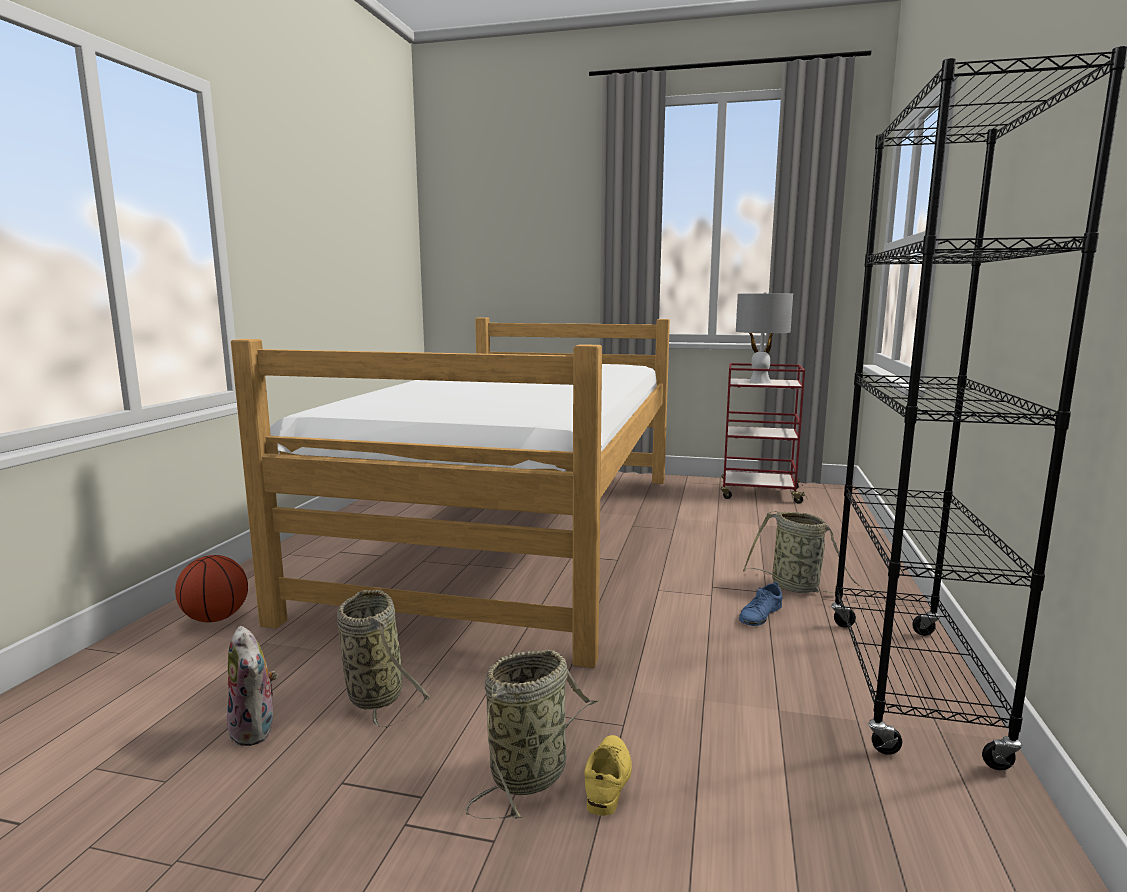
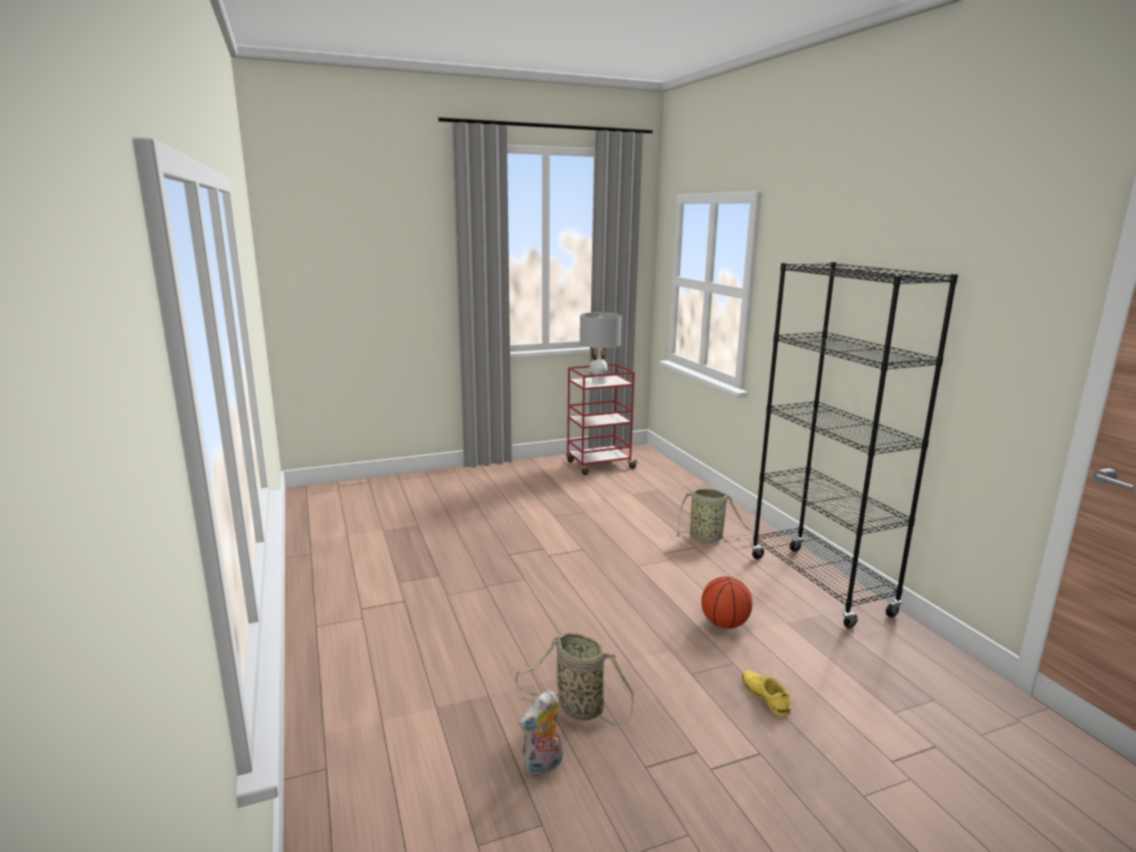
camera: 35 degrees left, 5 degrees up
(216, 618) = (358, 706): basketball -> basketball (724, 624)
(256, 730) = (543, 766): plush toy -> plush toy turned 120 degrees clockwise
(520, 533) = (484, 546): bed -> none
(532, 773) = (728, 710): basket -> none
(760, 615) = (711, 565): blue shoe -> none

